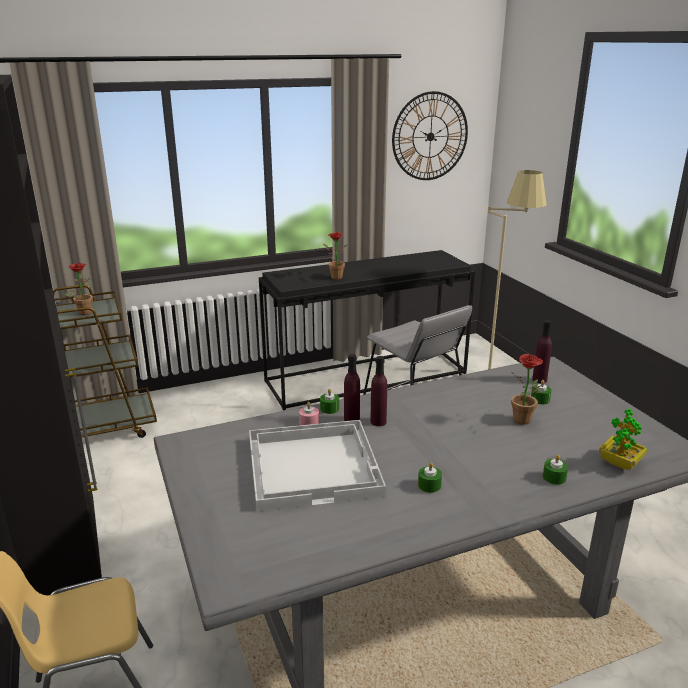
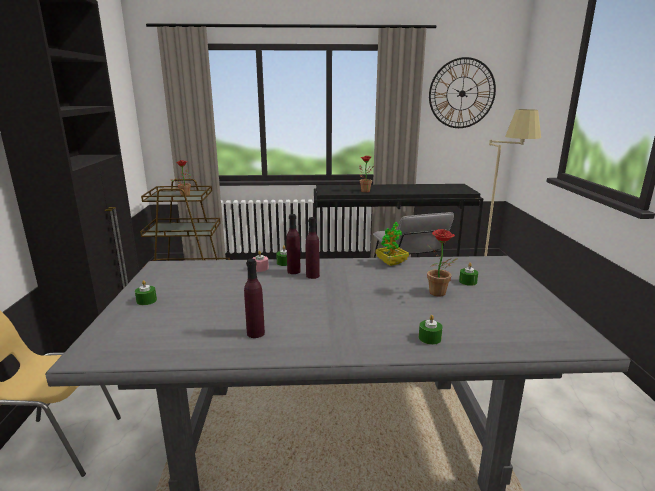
camera: 20 degrees right, 5 degrees down
(314, 465) = (234, 294): white tray -> none
(429, 485) = (310, 323): green candle -> green candle (146, 301)
(539, 380) = (479, 269): purple bottle -> purple bottle (255, 333)
(620, 463) = (508, 339): potted plant -> potted plant (391, 263)

